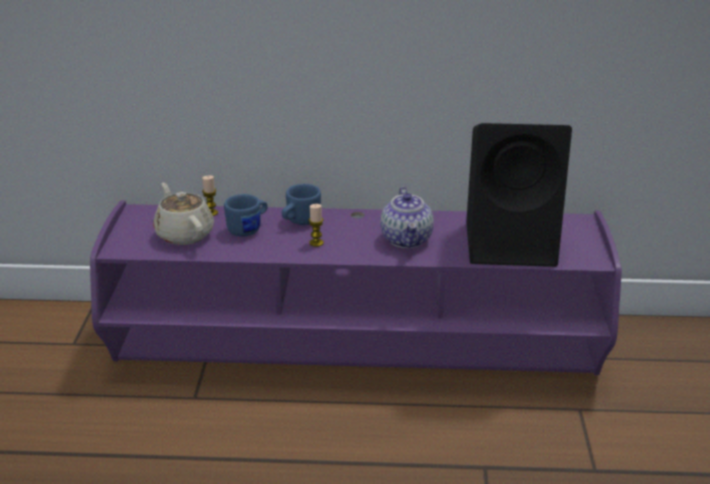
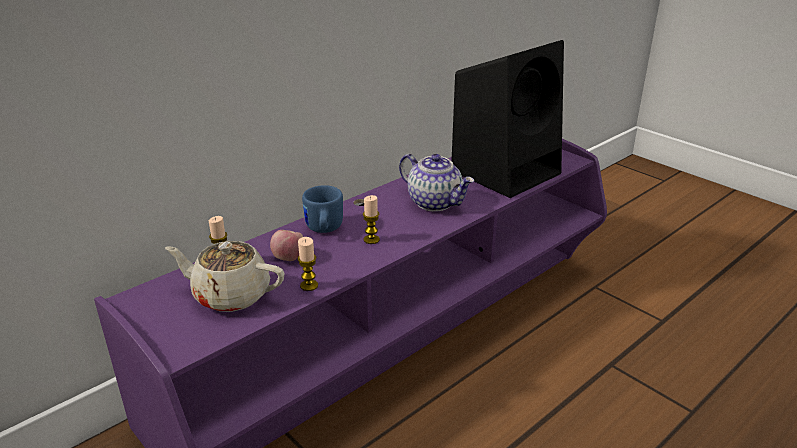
camera: 45 degrees left, 0 degrees up
(231, 251) = (309, 285): none -> candle
(249, 229) = (288, 258): blue mug -> apple

